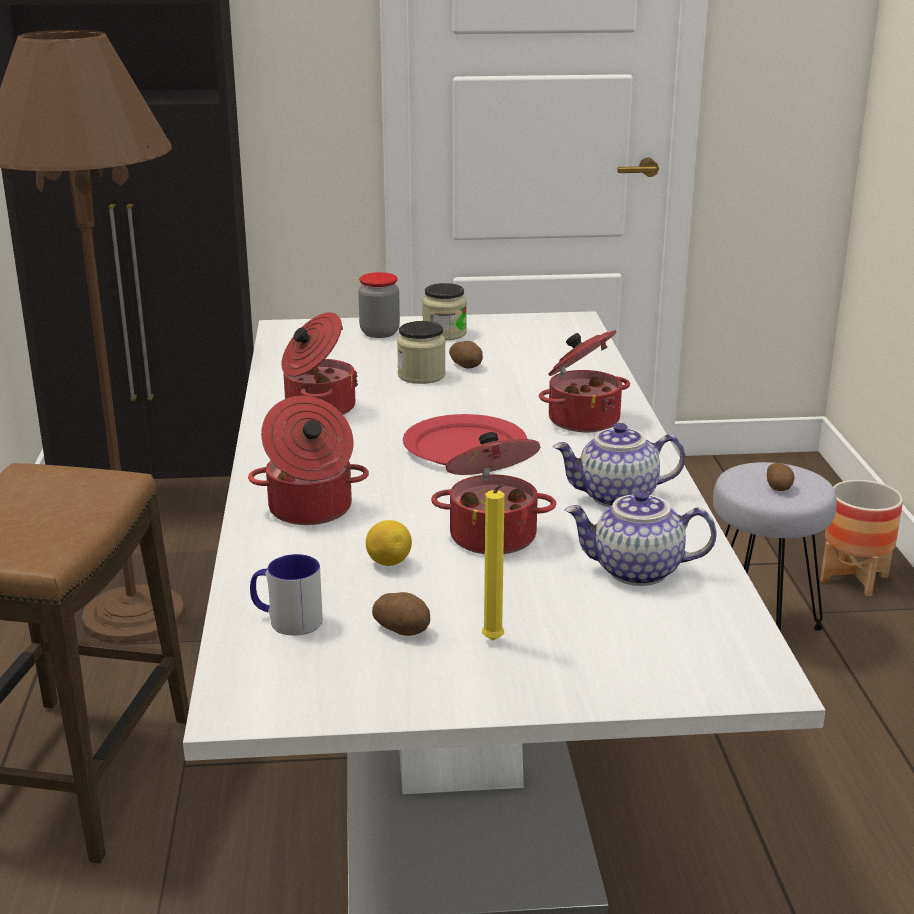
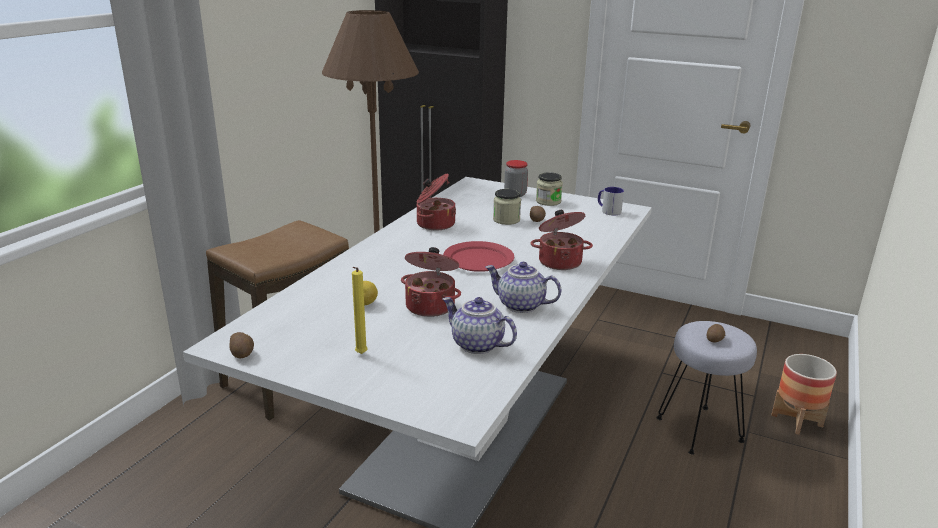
camera: 30 degrees right, 0 degrees up
(286, 620) = (288, 315): mug -> mug (608, 211)
(310, 510) = (365, 270): cooking pot -> none
(403, 628) = (330, 335): potato -> potato (242, 353)

